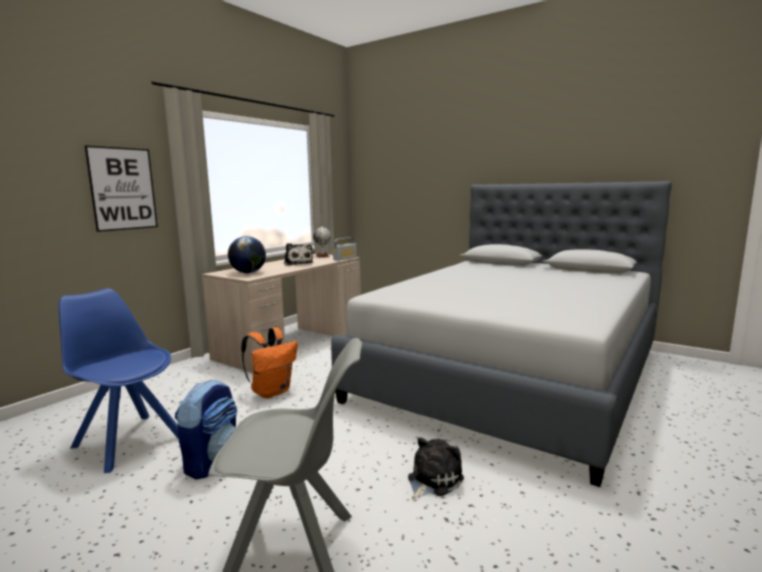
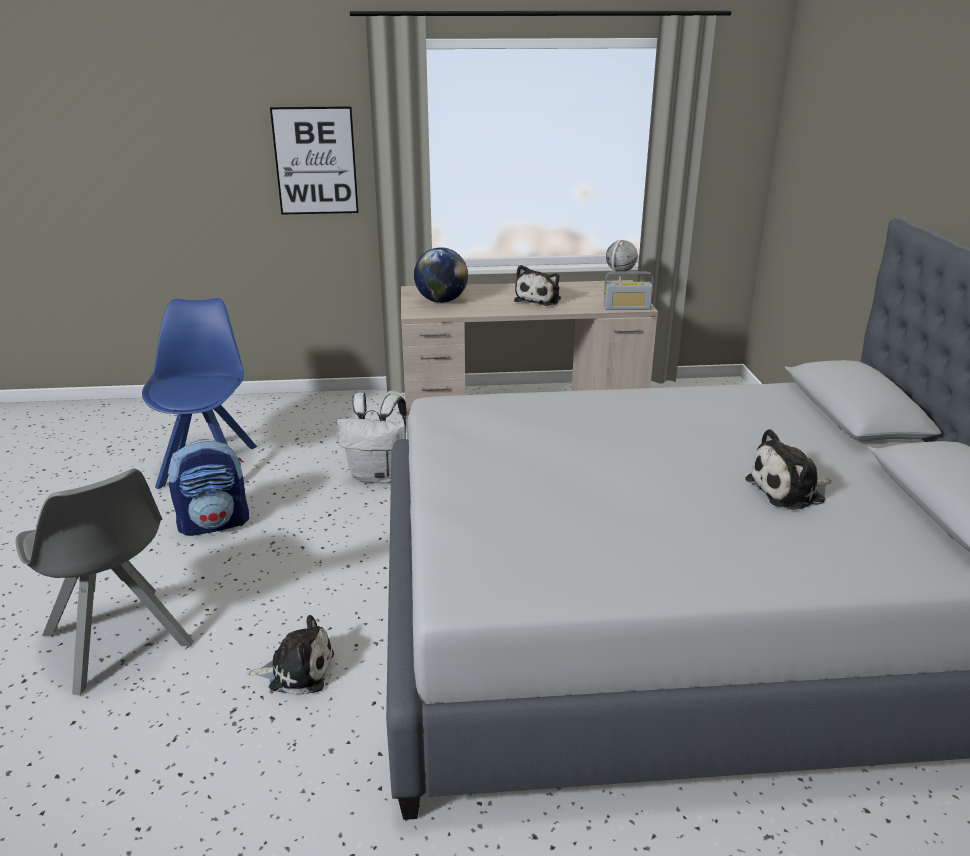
camera: 50 degrees right, 15 degrees up
(271, 392) = (378, 476): orange backpack -> white backpack
(550, 277) = (789, 491): none -> plush toy

